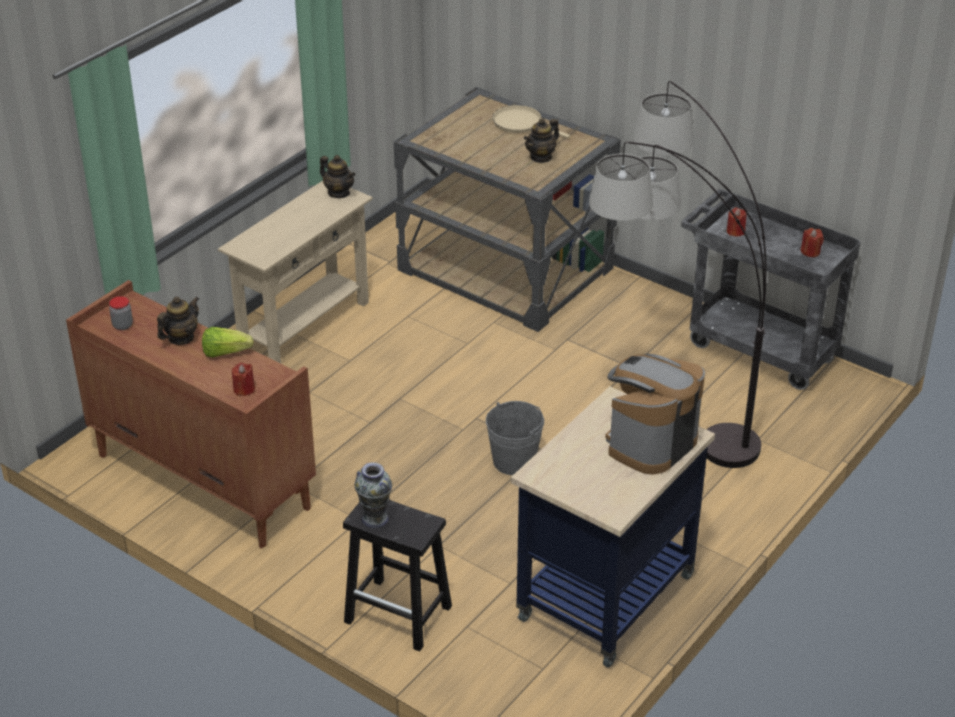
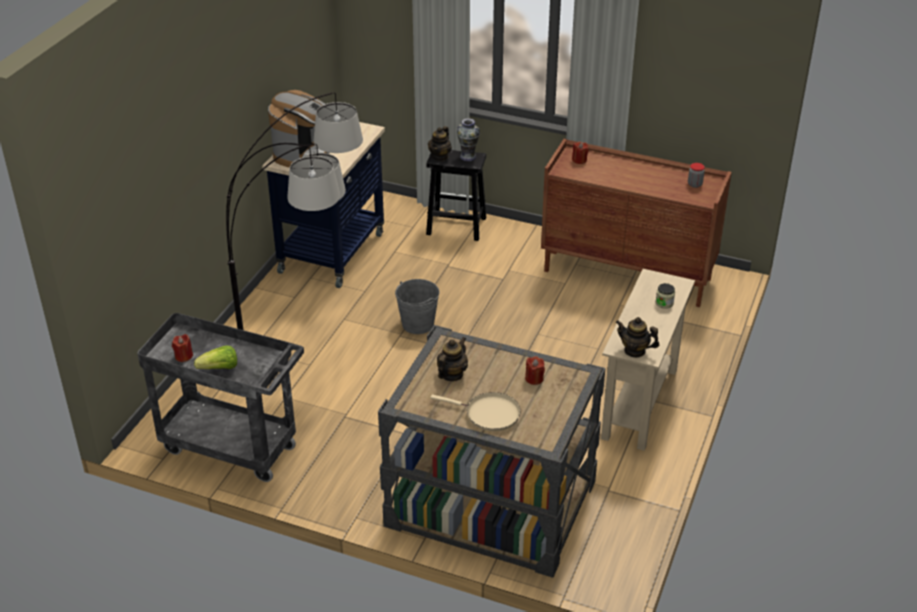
camera: 165 degrees right, 0 degrees up
(181, 338) = (647, 183): teapot -> teapot (440, 156)
(225, 352) = (610, 179): lettuce -> lettuce (219, 368)
(272, 230) = (664, 303): none -> jar
(735, 231) = (253, 366): red candle -> red candle (534, 378)

